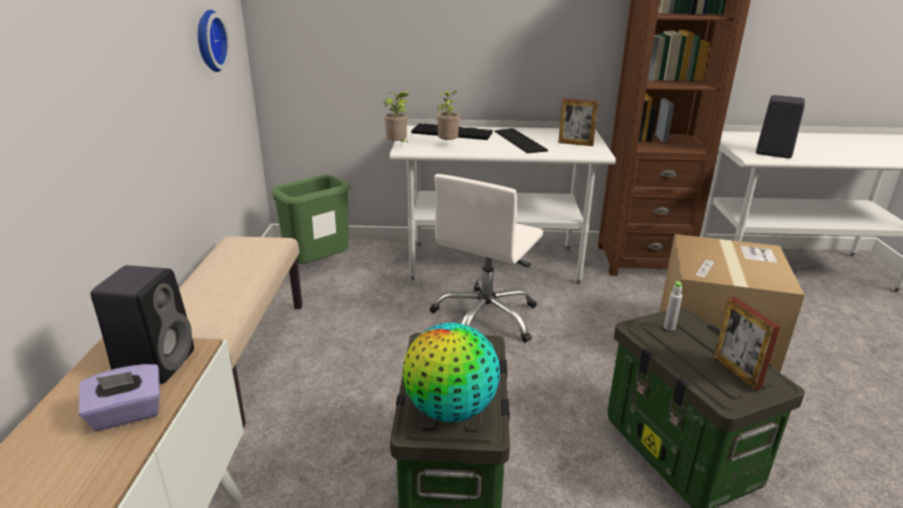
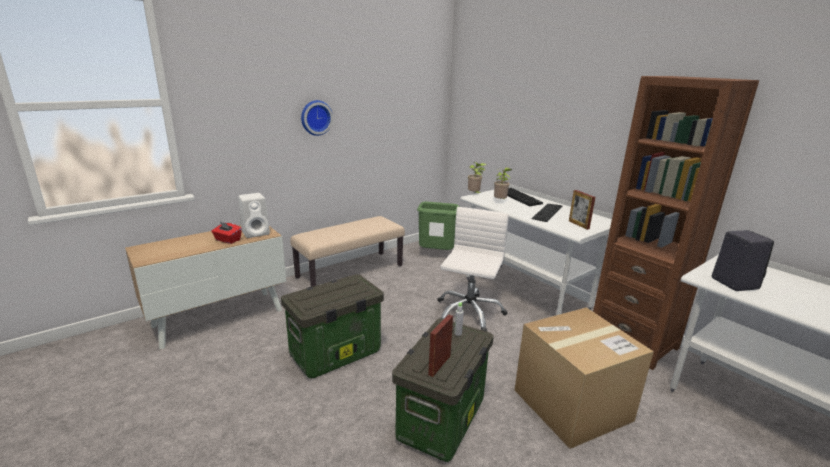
camera: 50 degrees right, 5 degrees down
(127, 414) = (227, 240): purple tissue box -> red tissue box
(156, 363) = (256, 233): black speaker -> white speaker
(208, 41) = (405, 120): wall clock -> wall clock (315, 117)
(451, 409) = (312, 299): globe -> none
(486, 318) = (468, 312): white office chair -> white office chair turned 120 degrees clockwise

